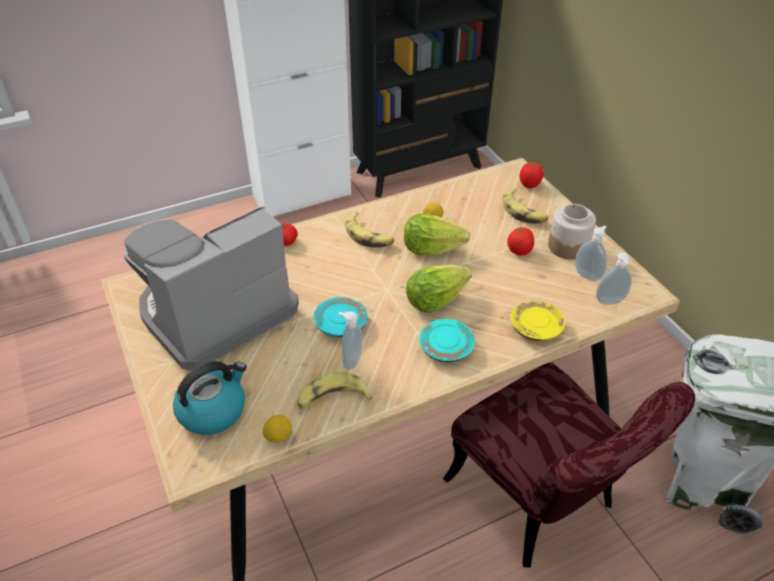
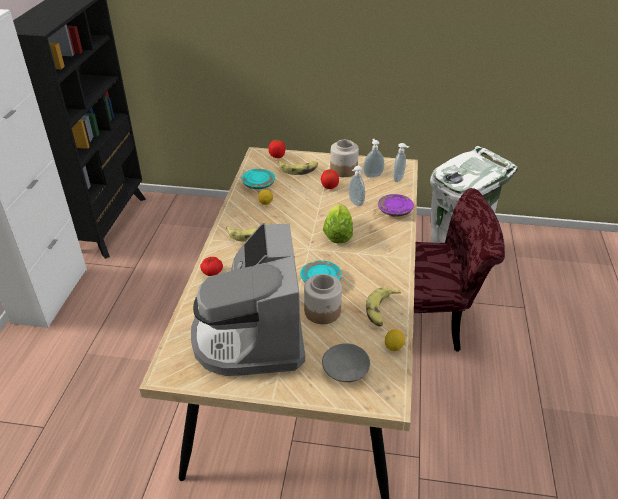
camera: 55 degrees left, 5 degrees down
(213, 410) = (345, 370): kettle -> grey bowl
(291, 350) = (323, 311): none -> jar
(351, 360) = (356, 289): soap dispenser -> soap dispenser (355, 203)
(431, 249) = (291, 215): lettuce -> none
(446, 348) = (380, 248): turquoise plate -> turquoise plate (258, 184)
(535, 328) = (395, 211): yellow plate -> purple plate

